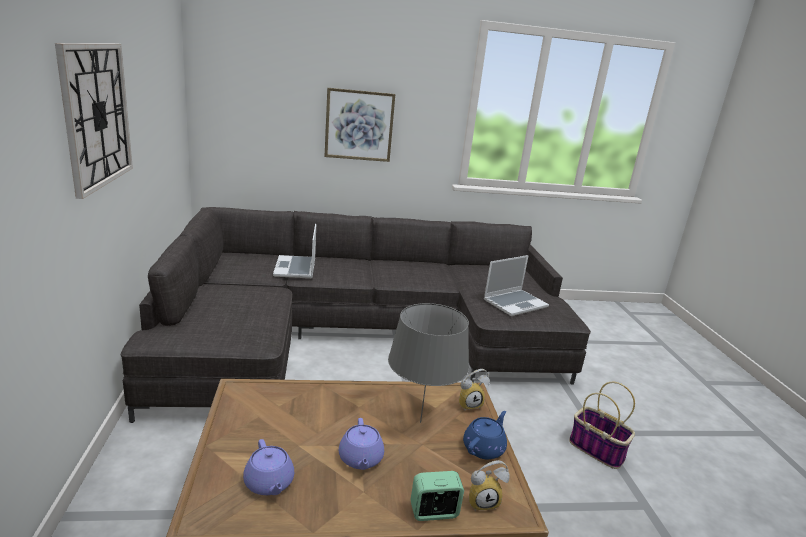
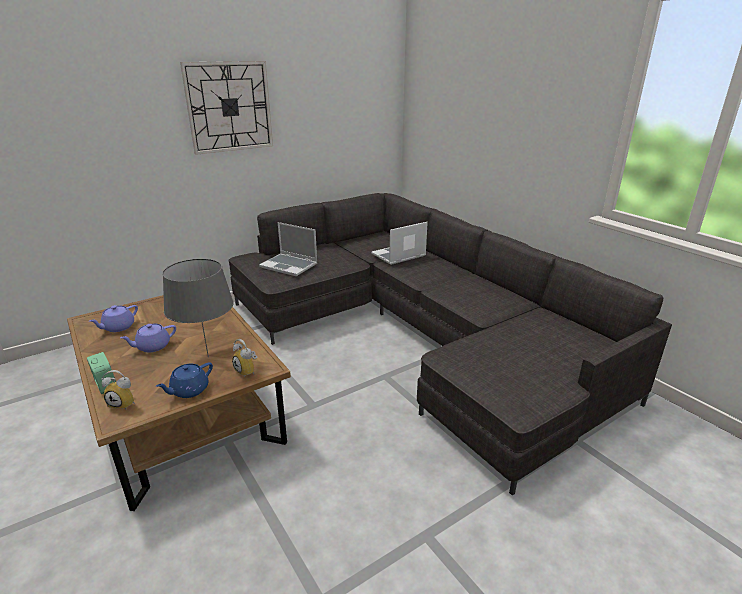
camera: 65 degrees right, 5 degrees up
(359, 125) = (508, 132): picture -> none
(483, 500) = (125, 403): alarm clock -> alarm clock turned 45 degrees counterclockwise
(484, 448) = (189, 390): blue teapot -> blue teapot turned 120 degrees clockwise
(515, 303) = (499, 360): laptop -> laptop (290, 265)
(597, 450) = (391, 540): basket -> none

